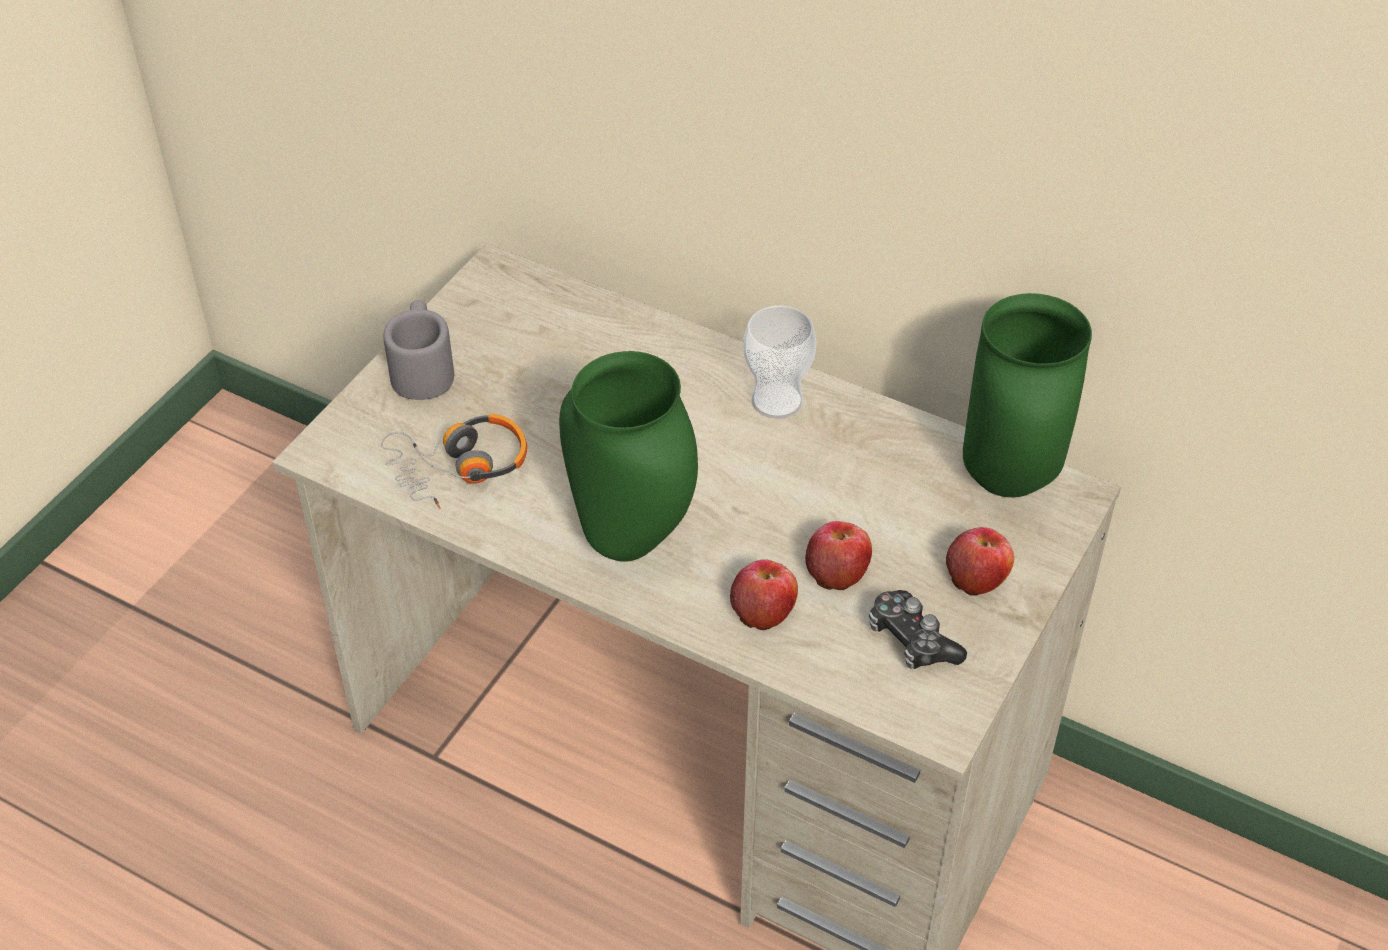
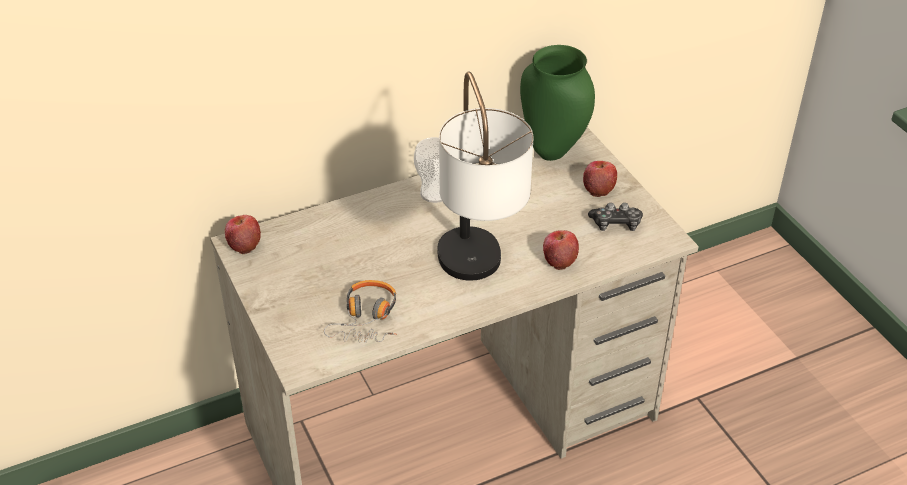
camera: 55 degrees left, 5 degrees down
(422, 368) = (279, 302): grey mug -> none
(634, 539) = (476, 280): green vase -> table lamp
(837, 572) = (557, 226): apple -> apple (244, 244)

